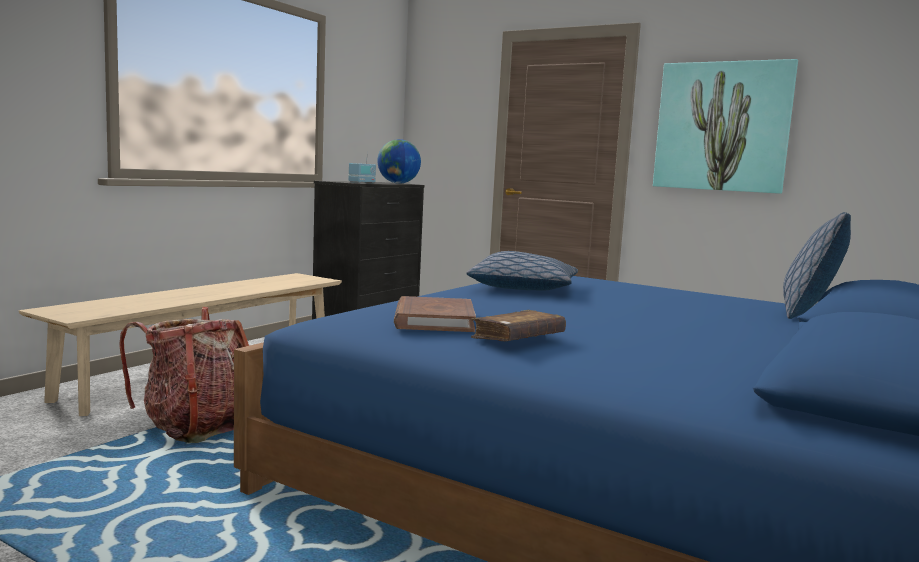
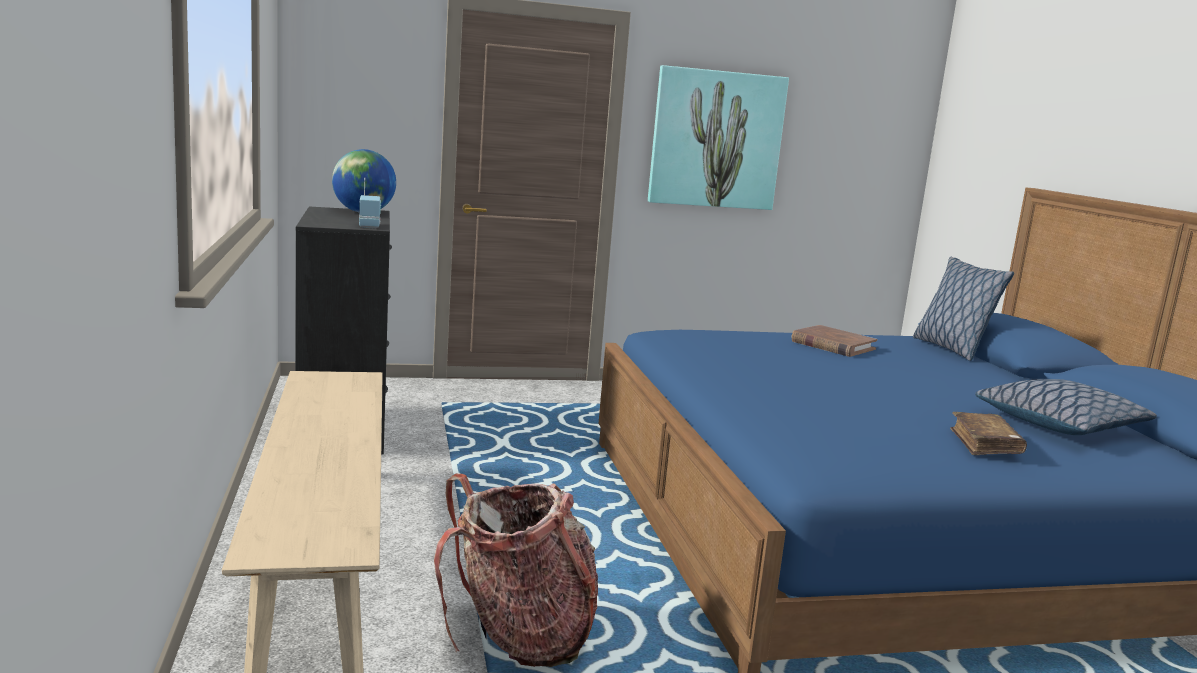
camera: 45 degrees left, 5 degrees up
(434, 320) = (886, 440): brown book -> brown book (832, 345)
(524, 288) = (760, 366): pillow -> pillow (1059, 424)

